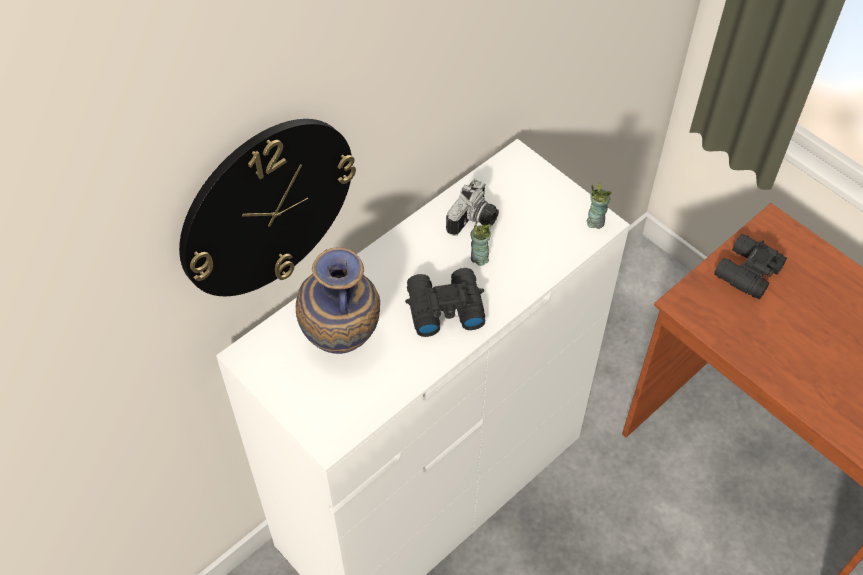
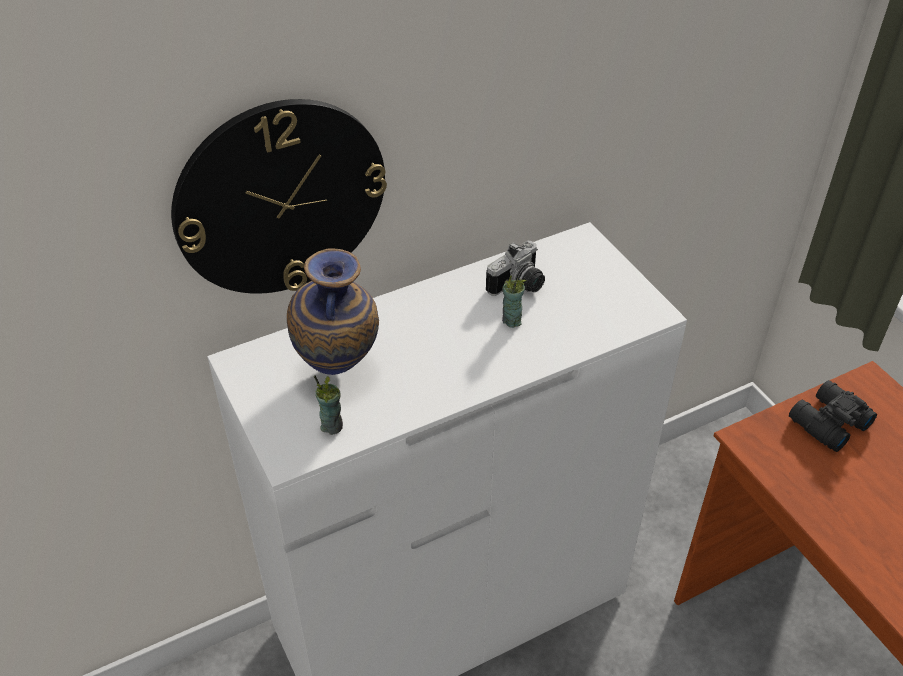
camera: 15 degrees right, 10 degrees down
(443, 307) = (456, 358): black binoculars -> none
(595, 221) = (649, 310): cup -> cup (332, 425)

